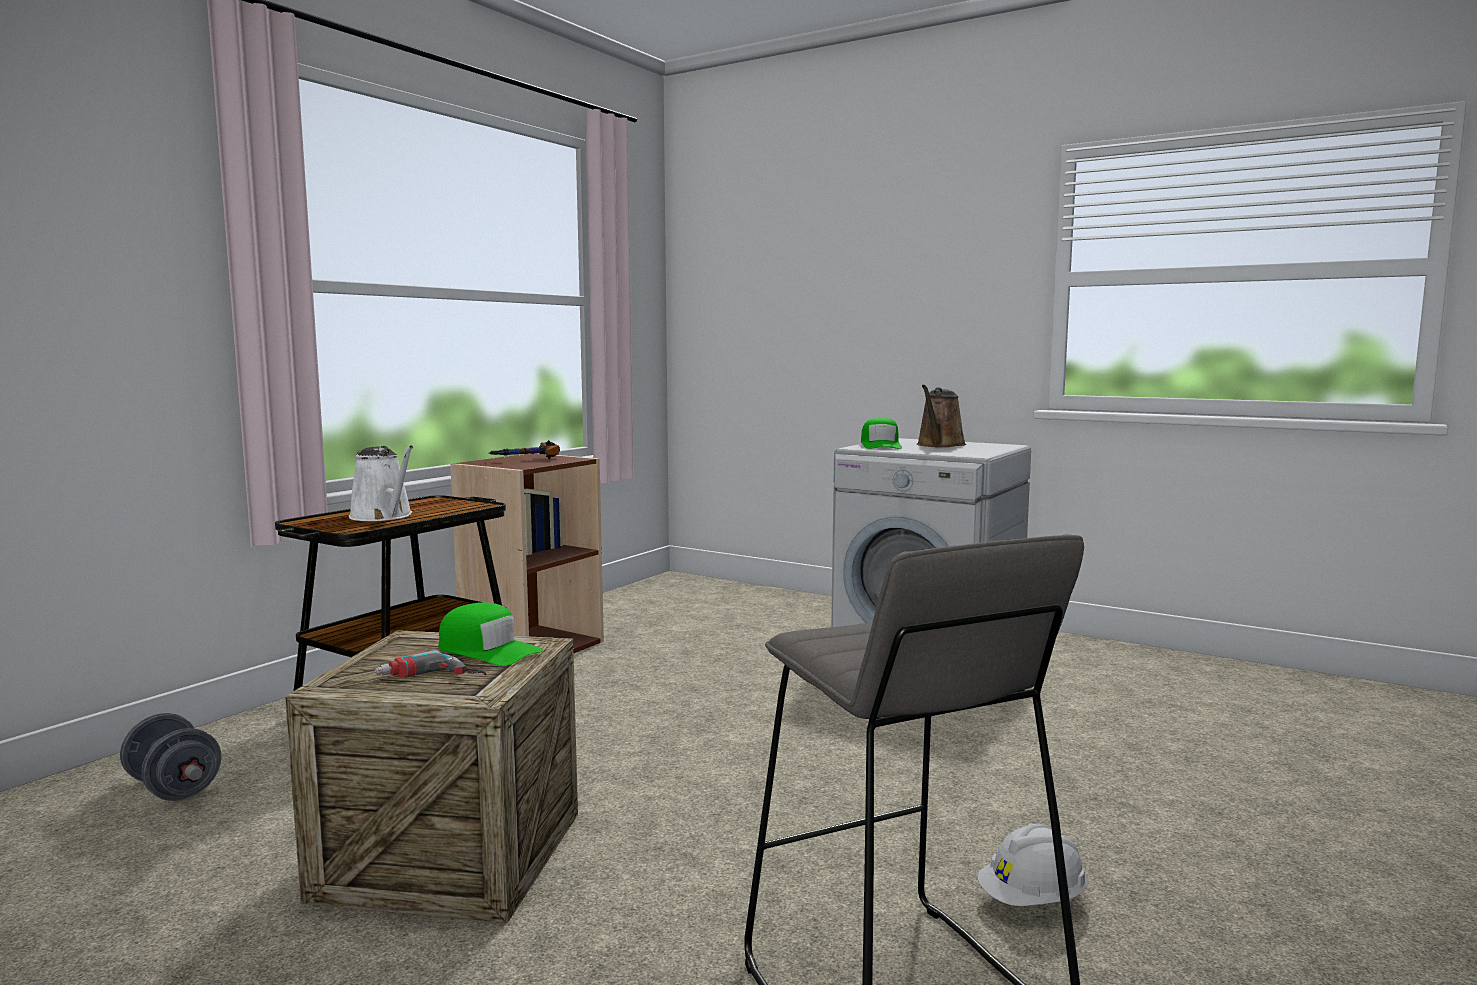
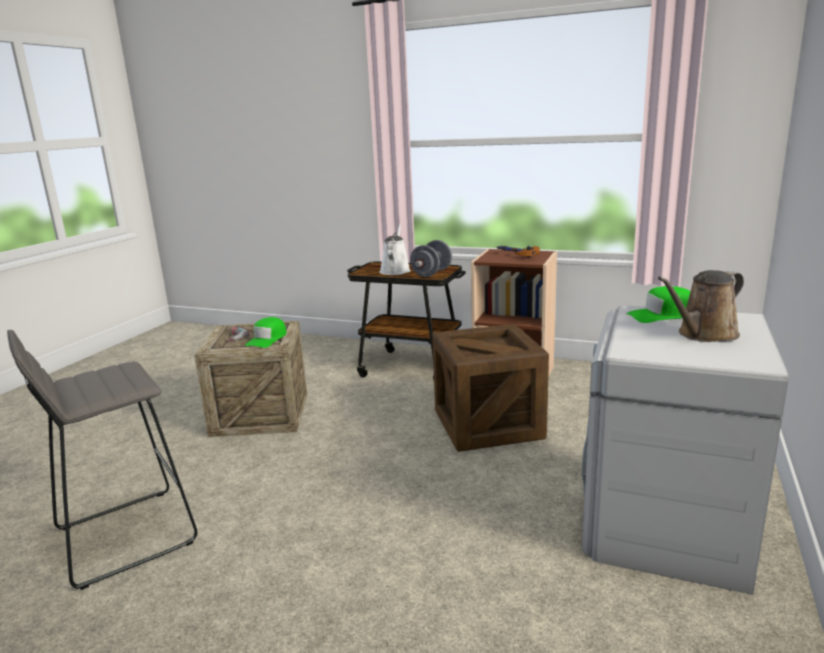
camera: 80 degrees right, 10 degrees up
(174, 788) = (315, 354): grey dumbbell -> grey dumbbell (431, 273)
(384, 516) = (395, 270): white watering can -> white watering can turned 150 degrees clockwise
(679, 679) = (488, 424): none -> crate
(939, 445) = (704, 334): brown watering can -> brown watering can turned 45 degrees counterclockwise
(1032, 900) = (194, 580): white hard hat -> none

